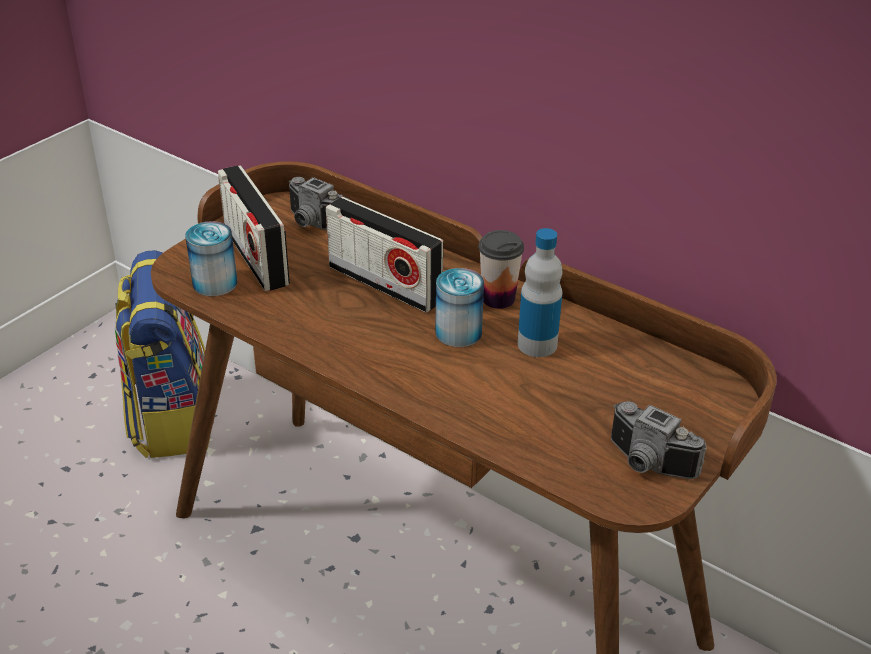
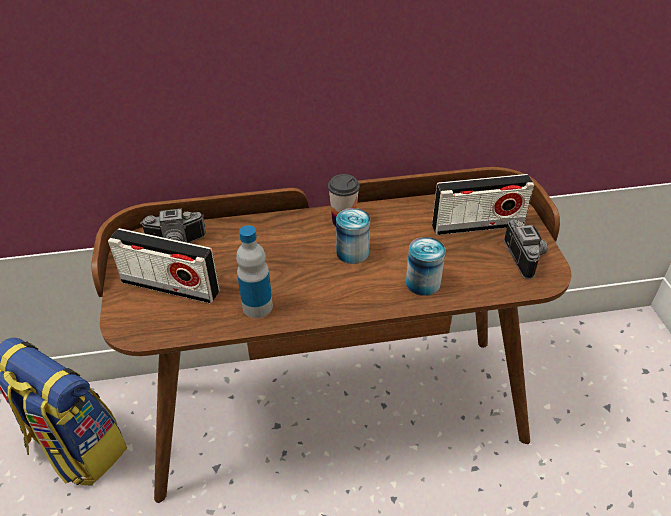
camera: 45 degrees left, 5 degrees up
(215, 283) = (169, 320): can -> can (423, 283)
(384, 284) = (273, 252): radio -> radio (477, 225)
(537, 344) = (397, 232): bottle -> bottle (257, 306)
(646, 464) = (527, 257): camera -> camera turned 90 degrees counterclockwise

